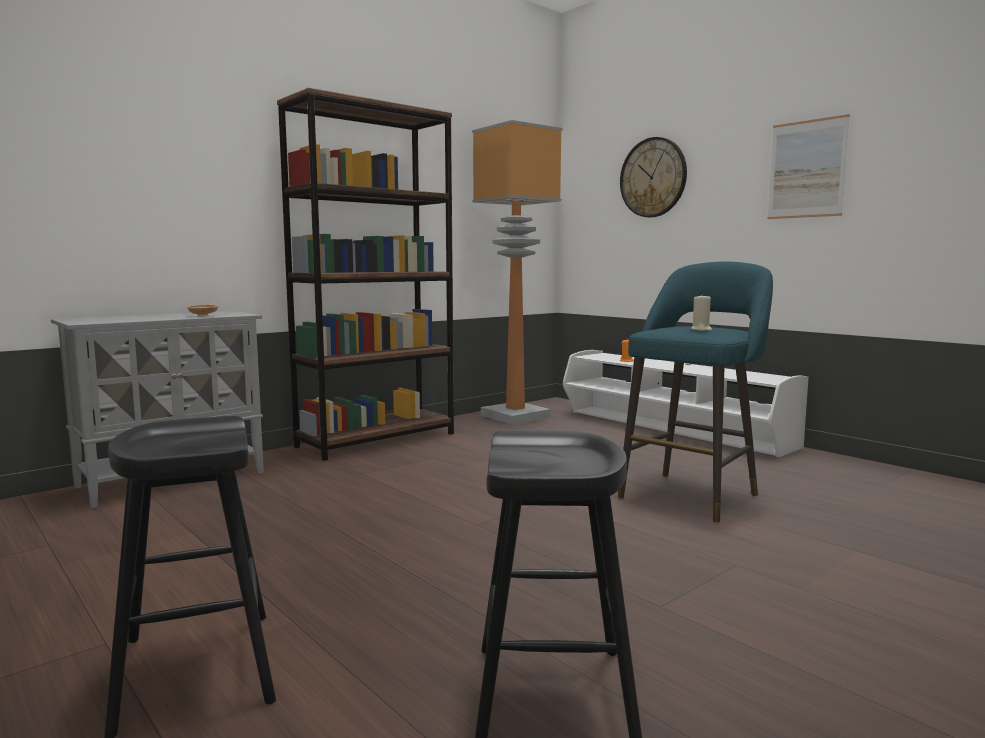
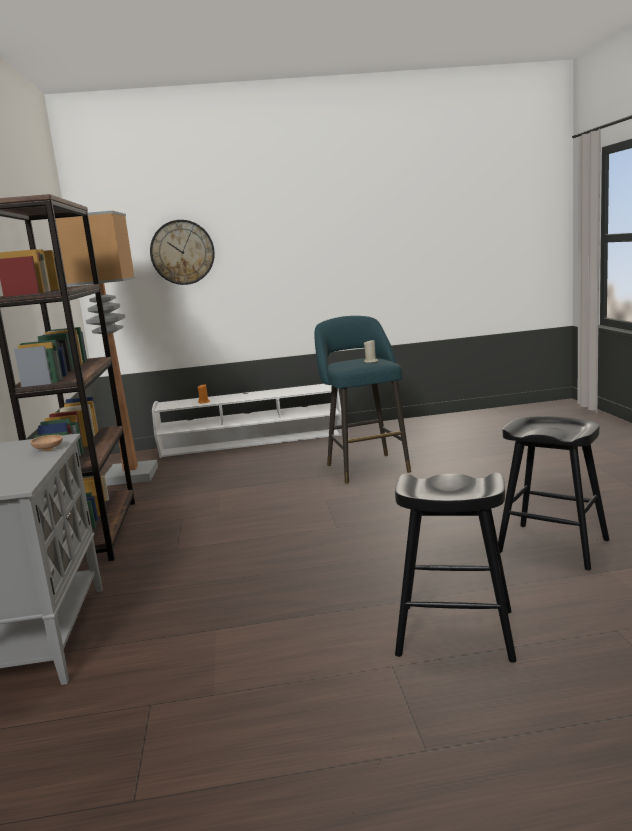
camera: 55 degrees left, 5 degrees up
(807, 169) = (307, 246): picture -> none

